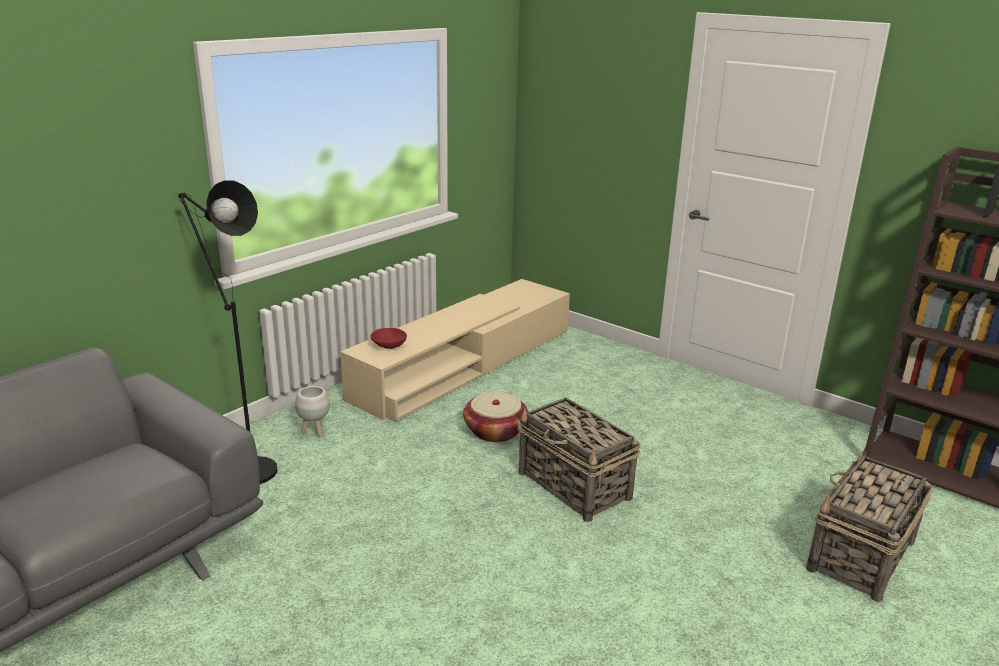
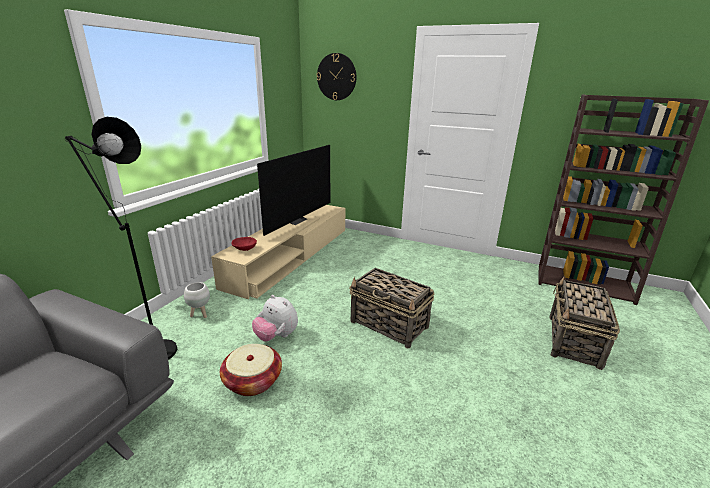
camera: 15 degrees left, 0 degrees up
(407, 476) = (276, 336): none -> plush toy
(479, 308) = (296, 220): none -> television
(495, 431) = (325, 296): basket -> basket (253, 381)
(570, 80) = (336, 77): none -> wall clock

